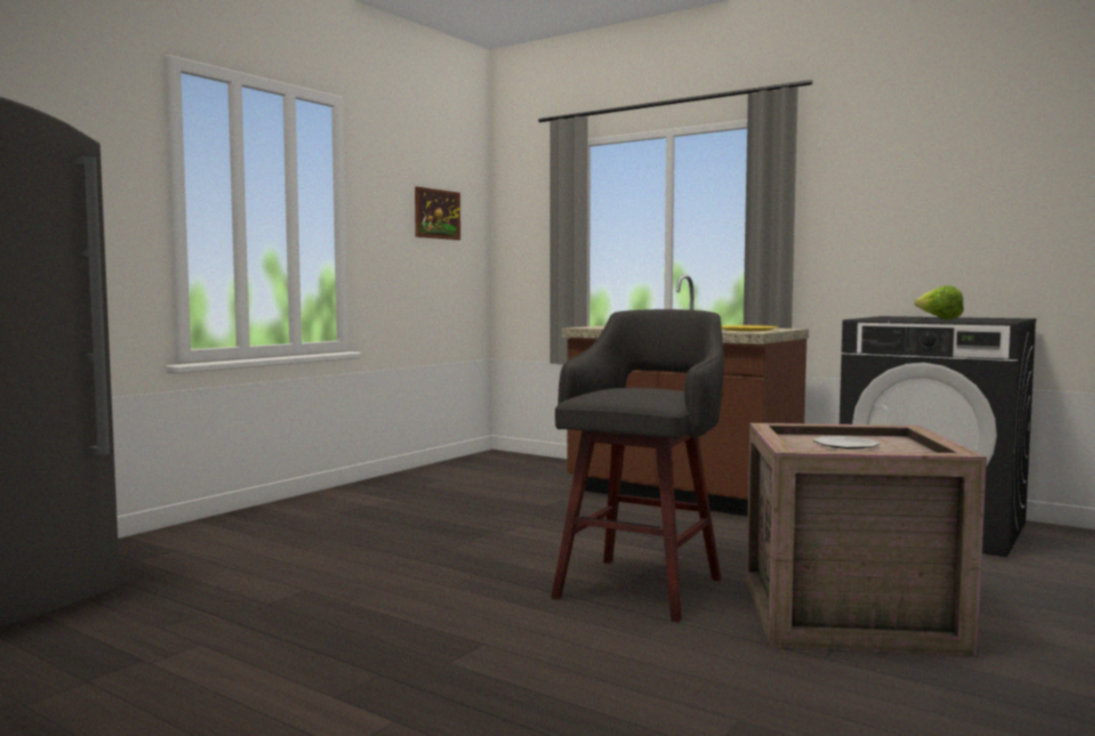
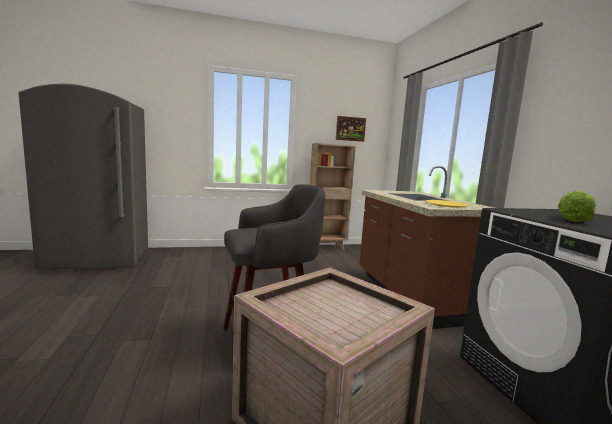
camera: 40 degrees right, 5 degrees up
(429, 471) = (326, 248): none -> brown bookcase
(845, 445) = (332, 304): plate -> none

